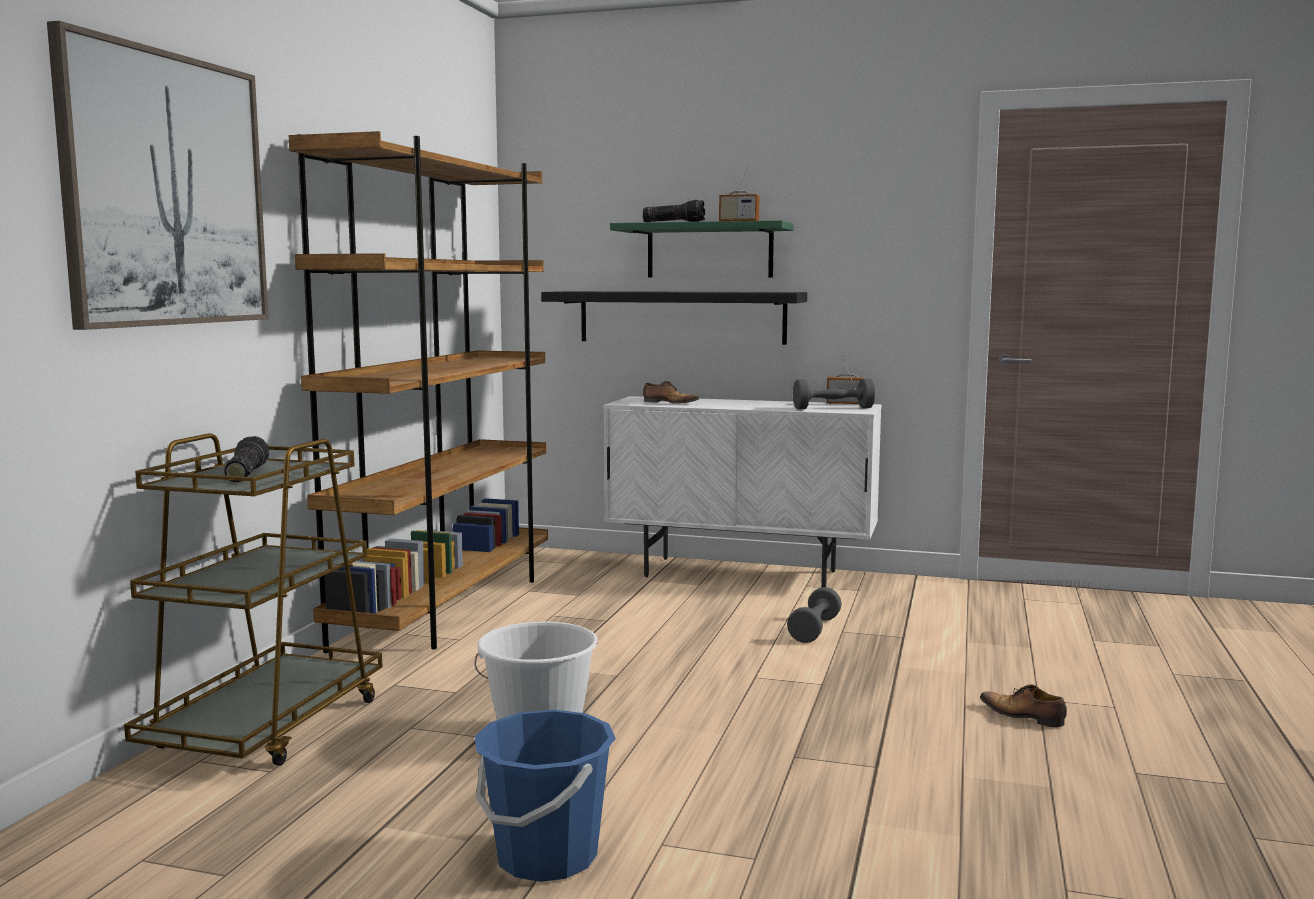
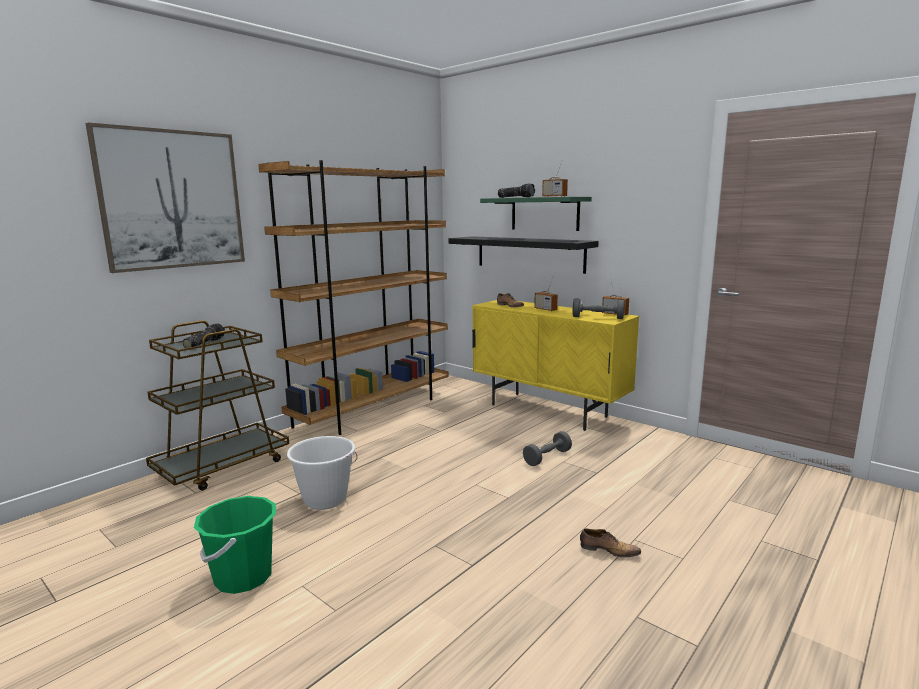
camera: 25 degrees right, 5 degrees up
(546, 857) = (243, 577): blue bucket -> green bucket
(734, 404) = (545, 309): none -> radio
(741, 574) = (548, 411): white cabinet -> yellow cabinet
(1023, 716) = (608, 550): shoe -> shoe turned 135 degrees clockwise

